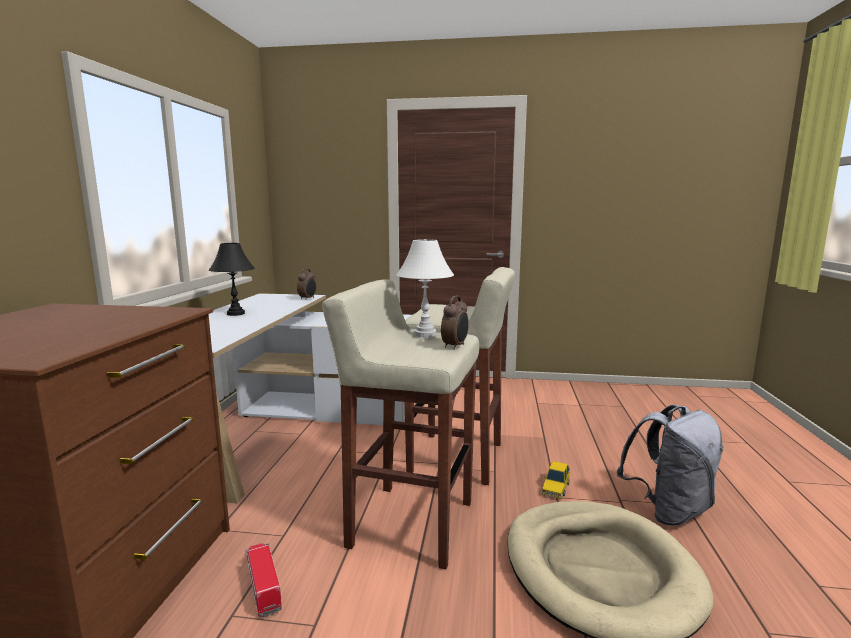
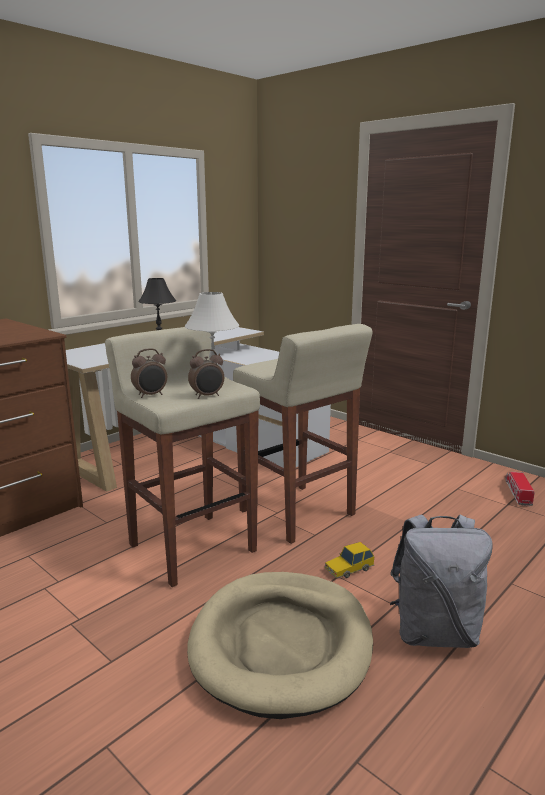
camera: 35 degrees right, 5 degrees up
(263, 583) = (62, 545): toy truck -> toy truck (517, 493)
(308, 299) = (240, 333): alarm clock -> alarm clock (151, 395)

